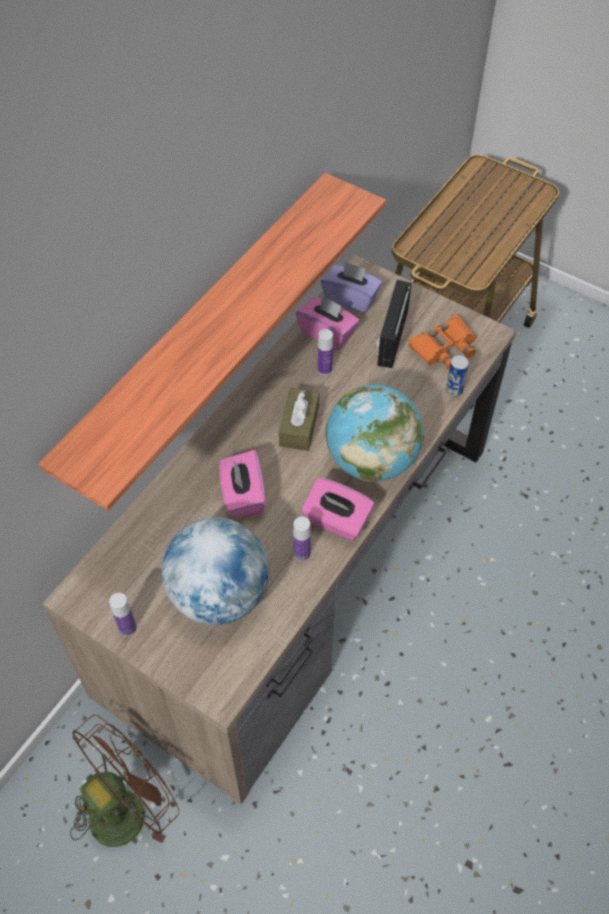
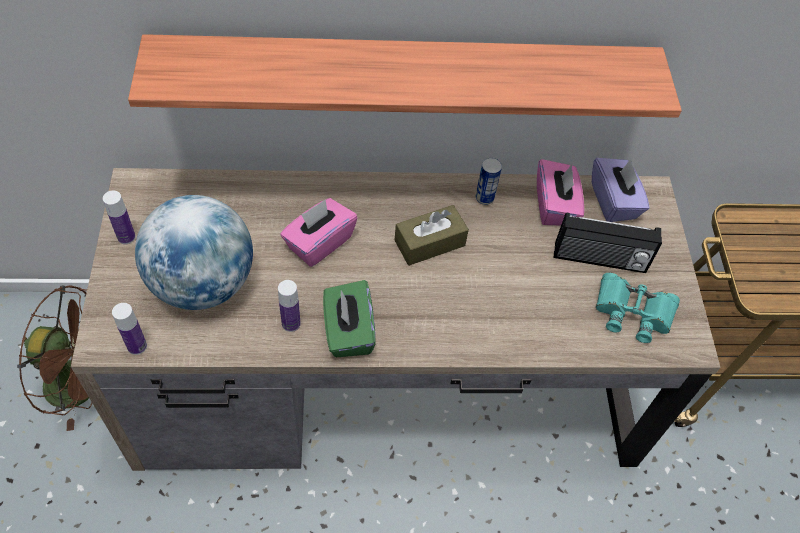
camera: 50 degrees right, 0 degrees up
(324, 369) = (511, 227): bottle -> bottle (137, 346)
(336, 521) = (348, 332): pink tissue box -> green tissue box
(371, 460) = (440, 323): globe -> none
(391, 338) = (599, 260): radio -> radio turned 150 degrees counterclockwise
(444, 347) = (632, 312): orange binoculars -> turquoise binoculars
(454, 390) = (587, 350): can -> can (484, 198)

